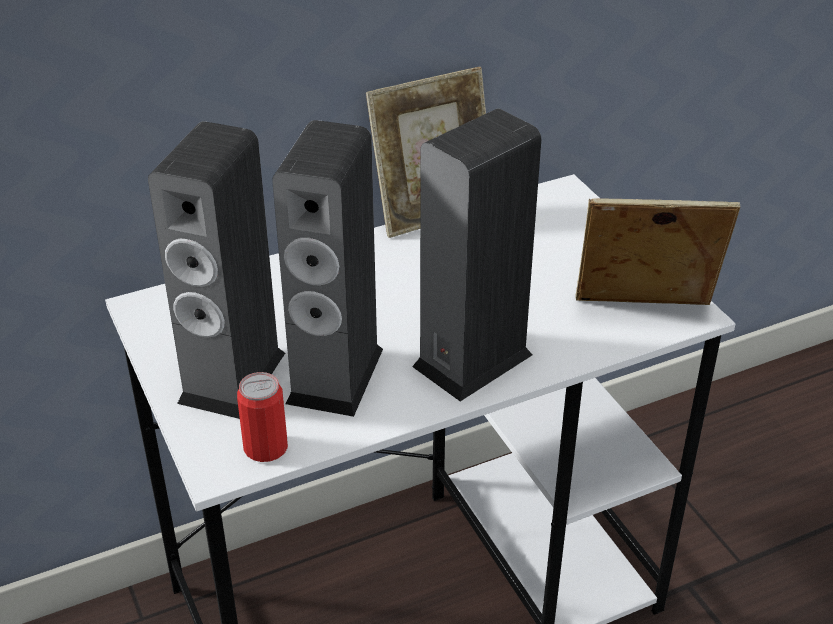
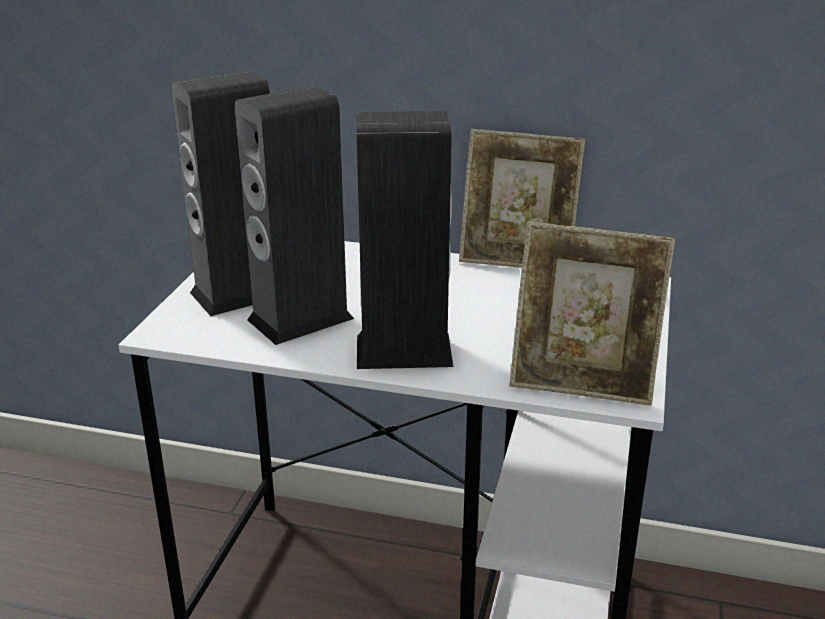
camera: 40 degrees right, 10 degrees down
(265, 447) = (199, 336): can -> none
(642, 316) = (582, 382): picture frame -> picture frame turned 150 degrees clockwise

